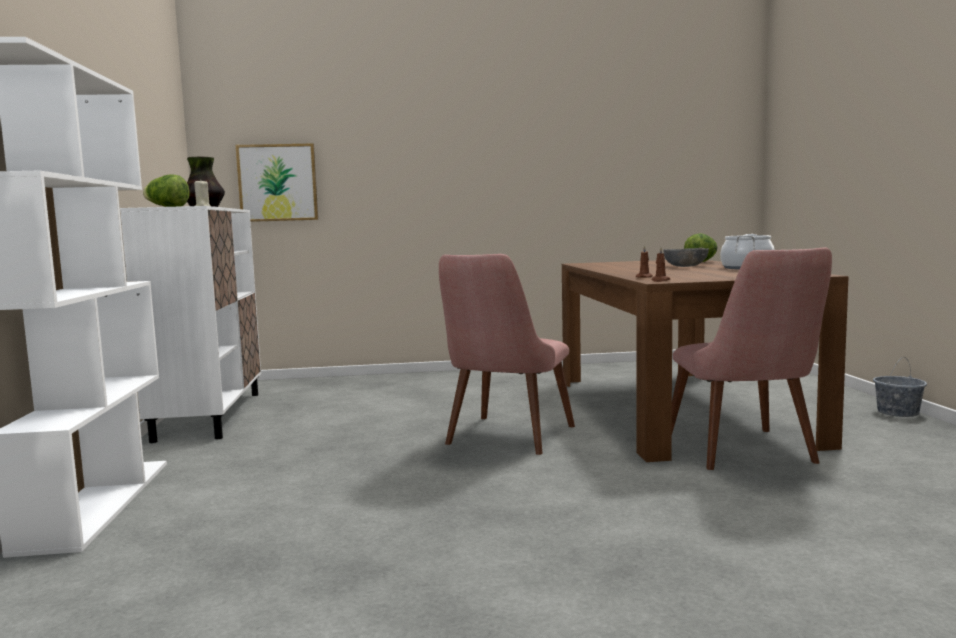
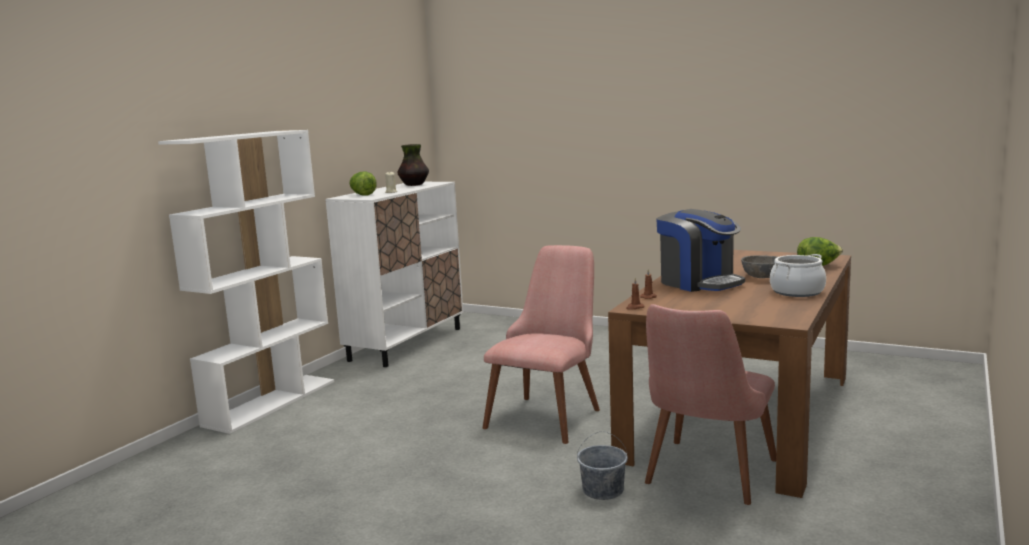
camera: 35 degrees right, 5 degrees up
(278, 183) = (494, 152): picture -> none
(504, 439) = (549, 413): pink chair -> pink chair turned 150 degrees clockwise
(649, 271) = (699, 283): none -> coffee machine
(898, 412) = (966, 475): grey bucket -> grey bucket (603, 490)

